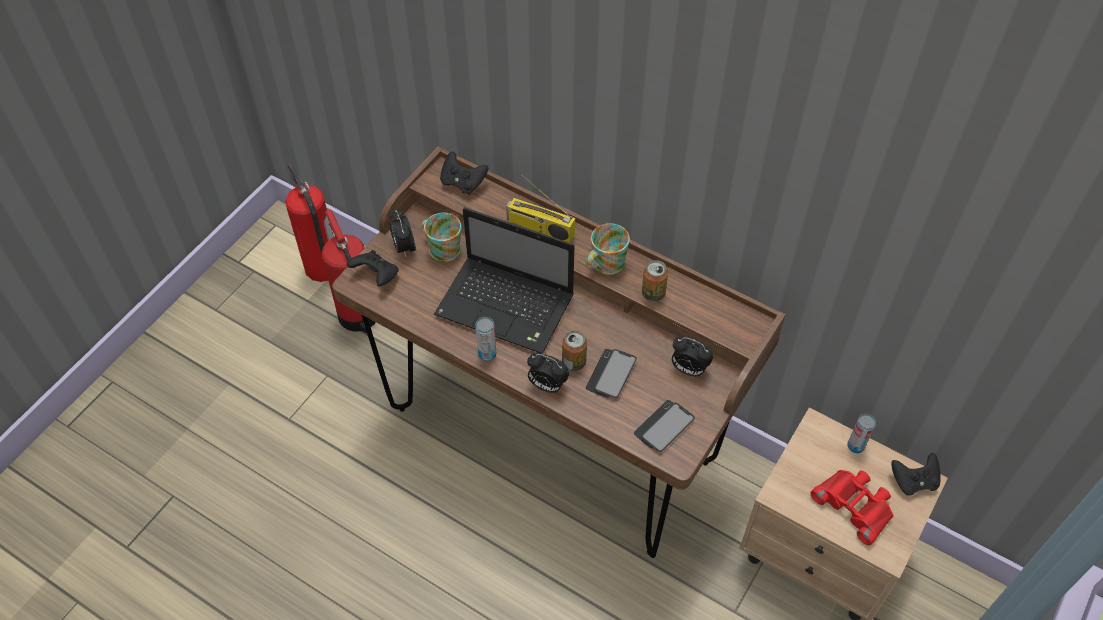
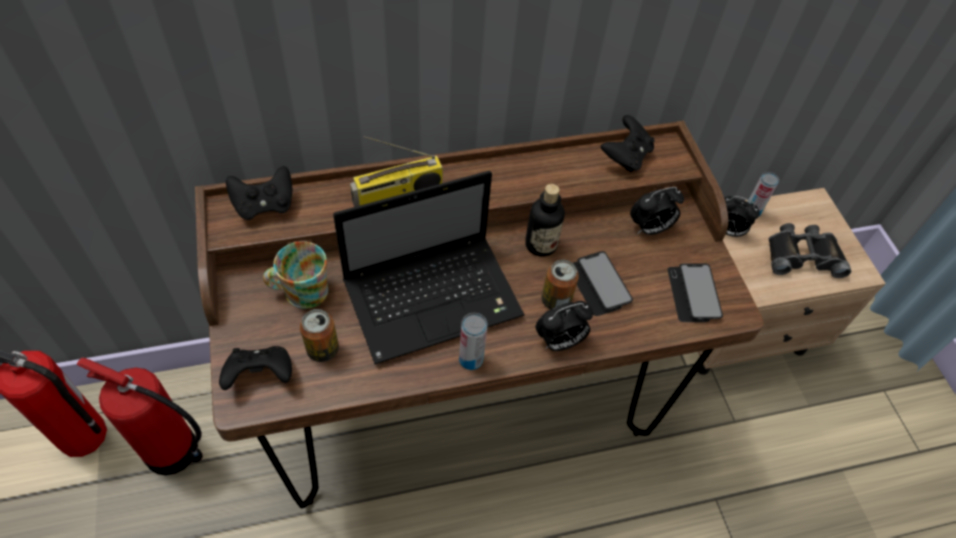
camera: 50 degrees left, 0 degrees up
(404, 247) = (257, 321): alarm clock -> alarm clock (727, 231)
(604, 264) = (494, 185): mug -> none
(605, 325) = (541, 244): none -> bottle
(653, 293) = (565, 179): can -> can (322, 349)
(855, 505) = (802, 255): red binoculars -> black binoculars
(913, 481) = (811, 206): black game controller -> black game controller (625, 156)

